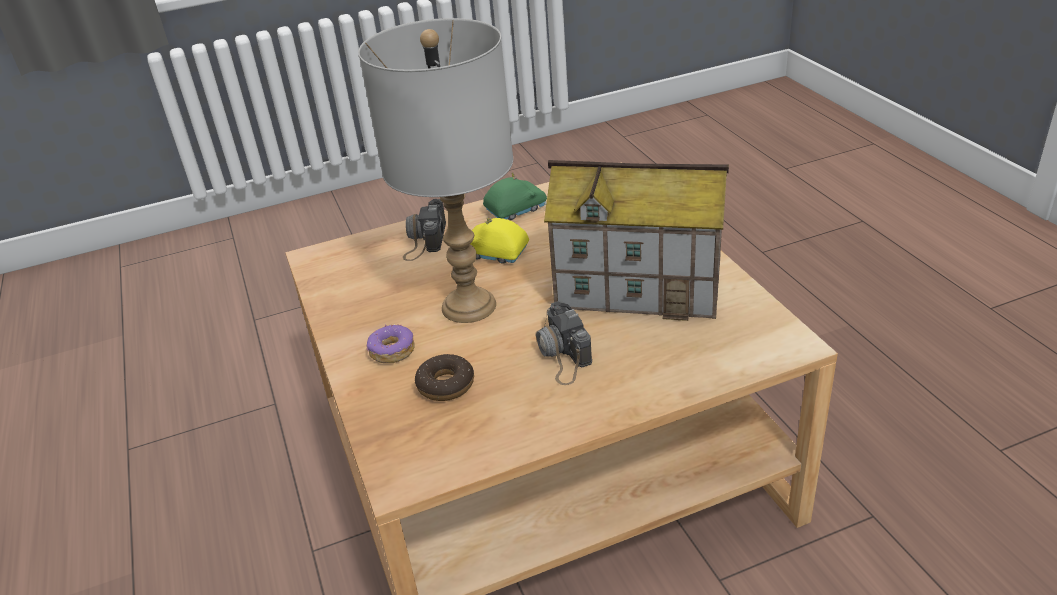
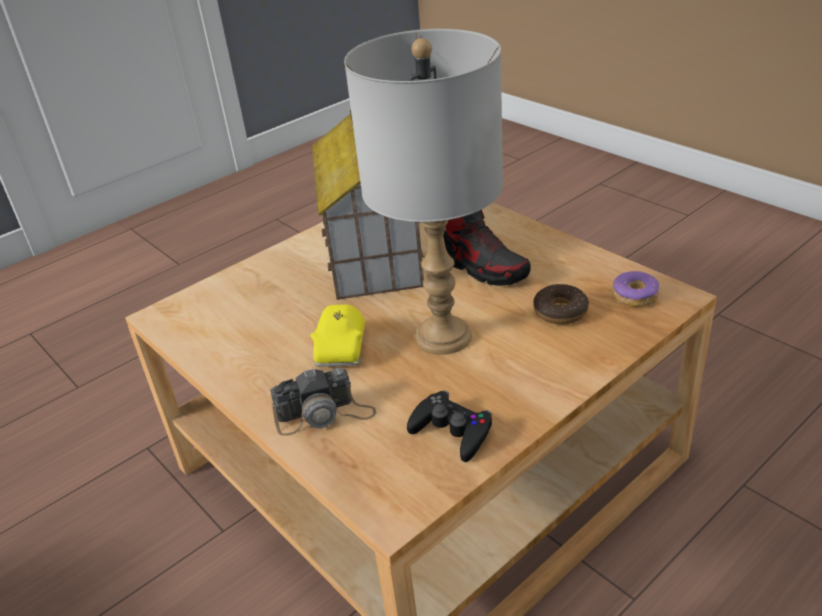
camera: 110 degrees left, 0 degrees up
(356, 290) = (452, 431): none -> black game controller
(392, 351) = (538, 359): donut -> donut (635, 296)
(515, 209) = (243, 363): green toy car -> none
(562, 353) = (483, 267): camera -> shoe

